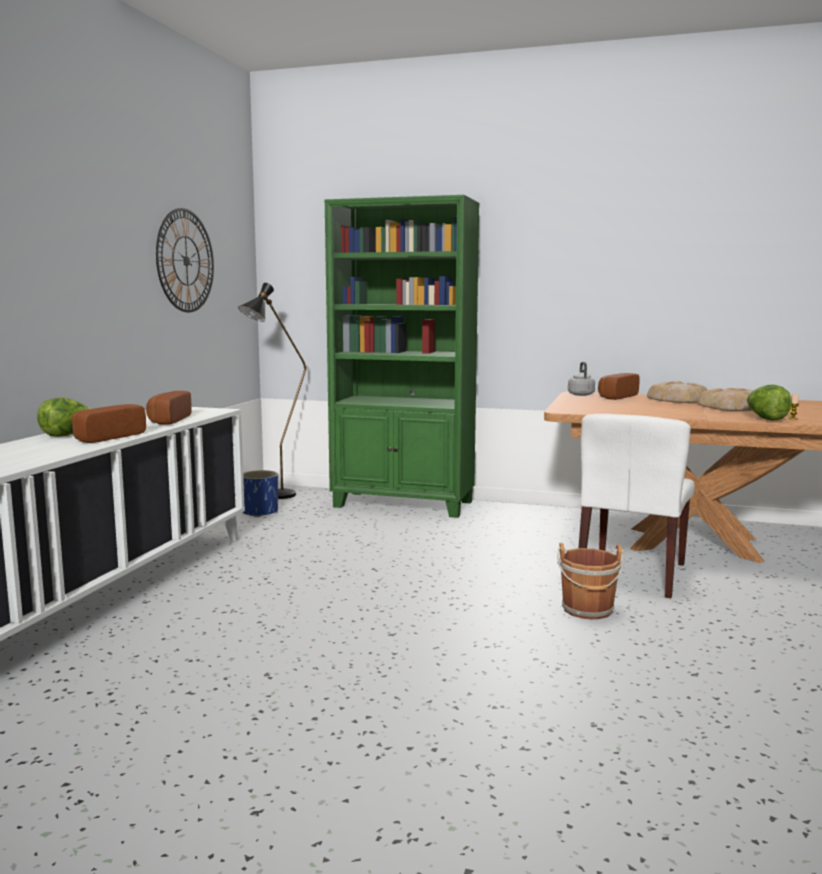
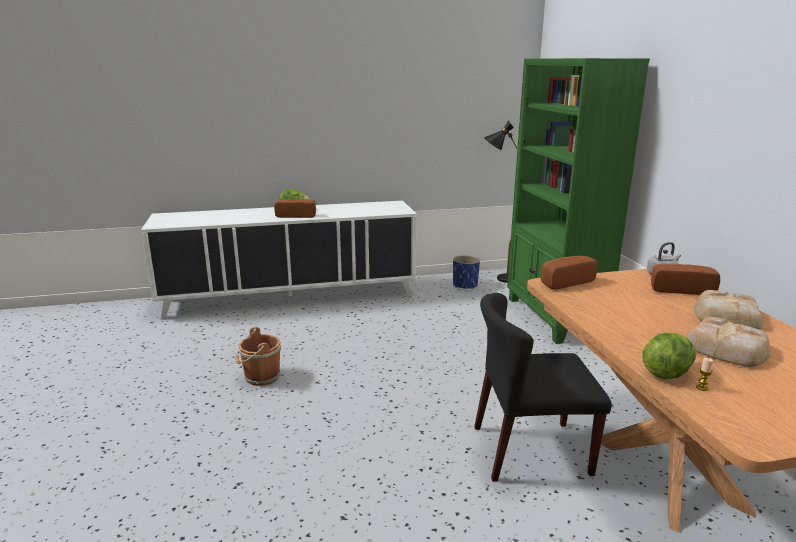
camera: 60 degrees right, 10 degrees up
(167, 420) = (356, 211): bread -> bread (564, 282)
(186, 261) = (440, 104): wall clock -> none
(588, 610) = (422, 444): brown bucket -> brown bucket (260, 377)
(632, 574) = (529, 450): white chair -> black chair

